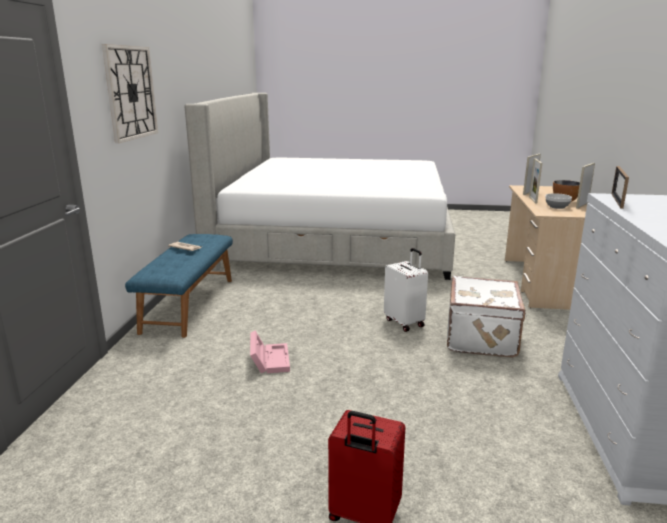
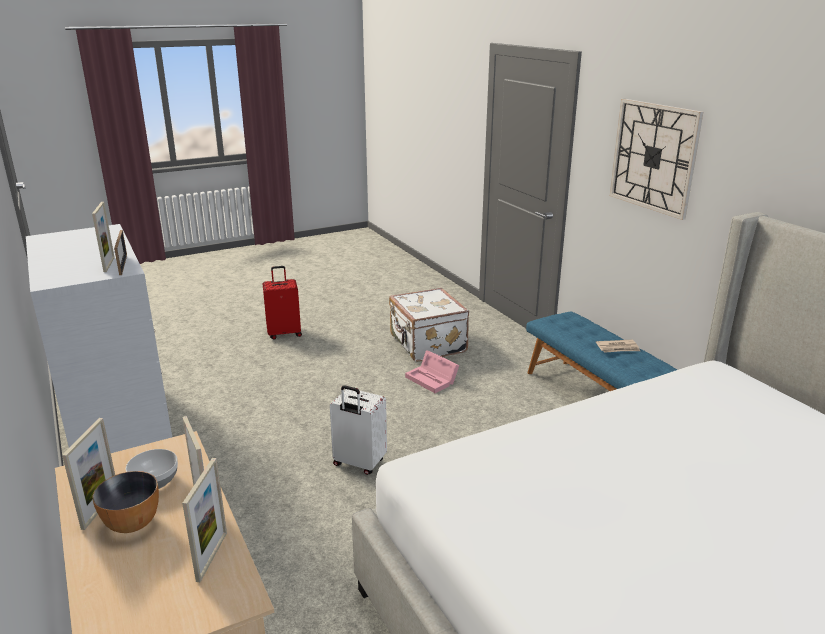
camera: 145 degrees right, 5 degrees up
(483, 338) = (260, 473): white suitcase -> white suitcase (426, 344)
(634, 203) = (109, 264): none -> picture frame

